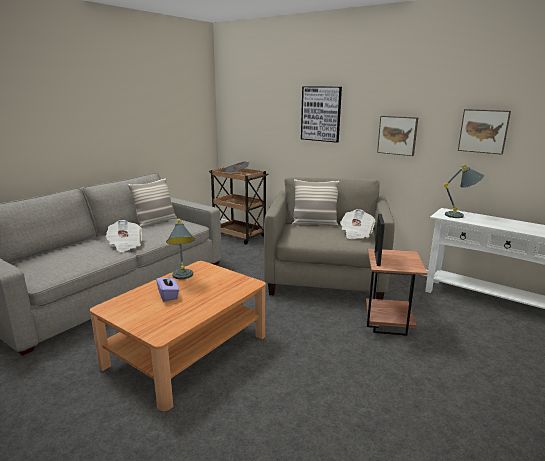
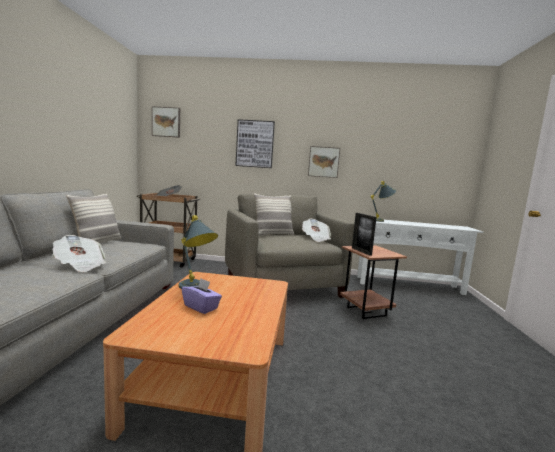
camera: 30 degrees left, 10 degrees down
(483, 131) = (388, 158): picture -> picture (166, 122)

